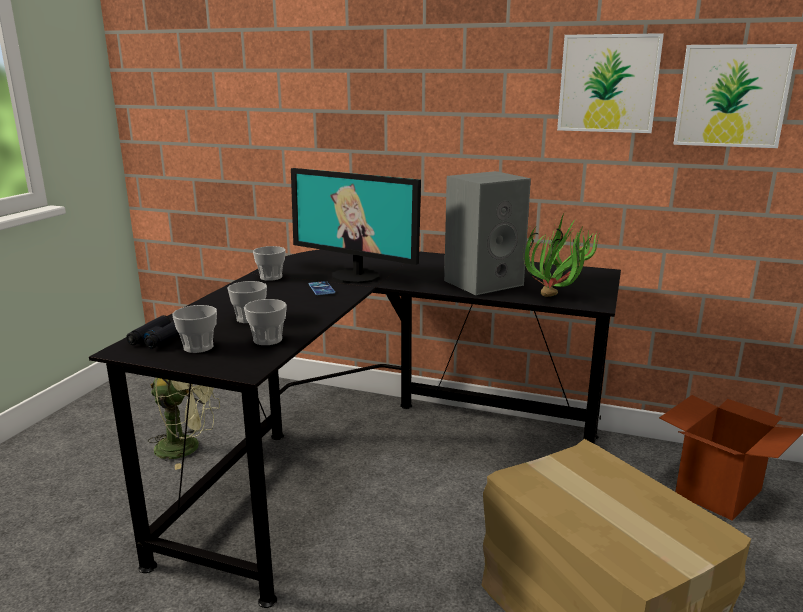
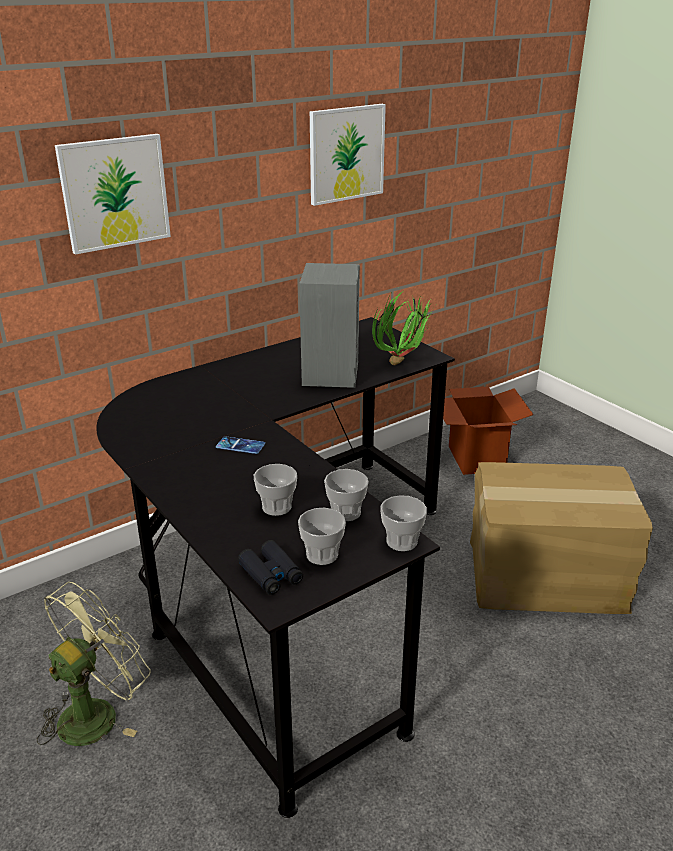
camera: 55 degrees left, 10 degrees up
(271, 277) = (162, 461): cup -> cup (401, 541)
(356, 276) = (228, 417): monitor -> none
(731, 96) = (427, 151): picture -> picture (114, 193)

